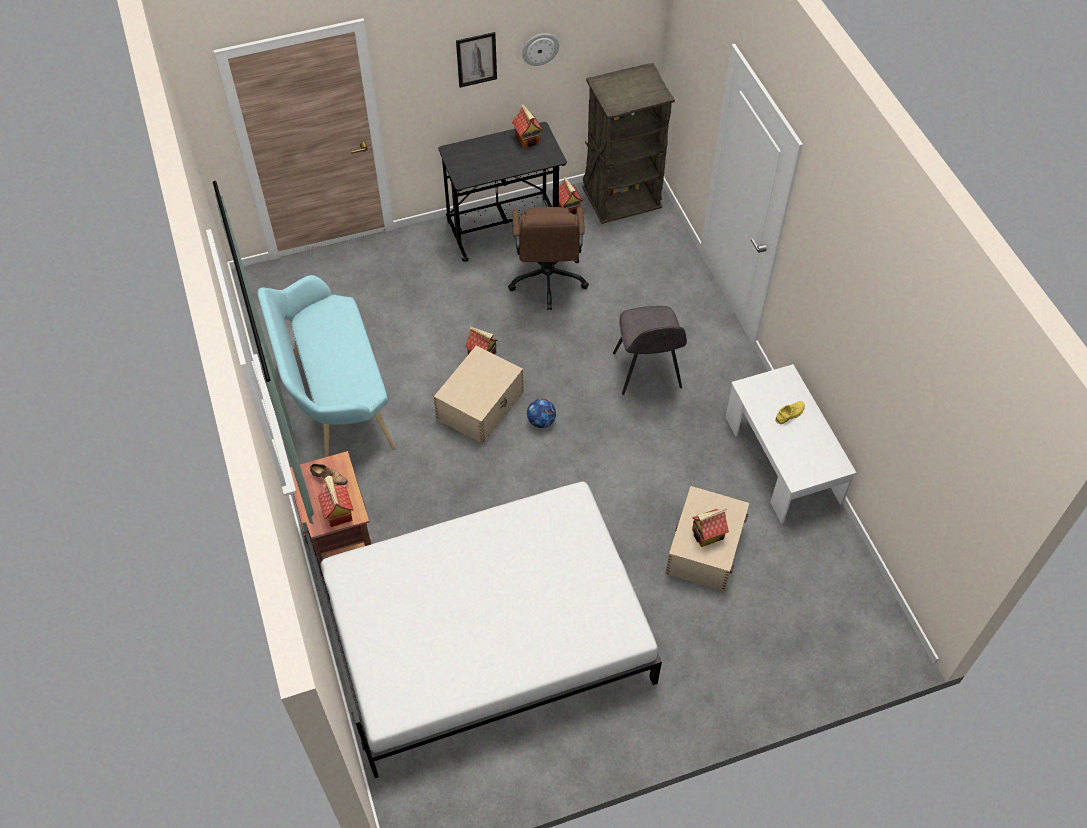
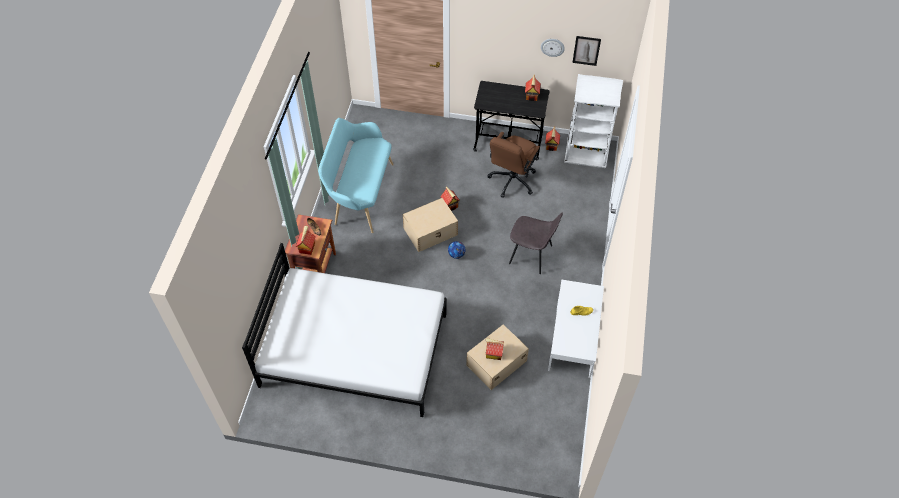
camera: 30 degrees right, 0 degrees up
(476, 59) = (512, 40): picture -> picture (586, 50)
(622, 197) = (586, 152): brown bookcase -> white bookcase
(647, 372) = (532, 255): grey chair -> grey chair turned 90 degrees counterclockwise

